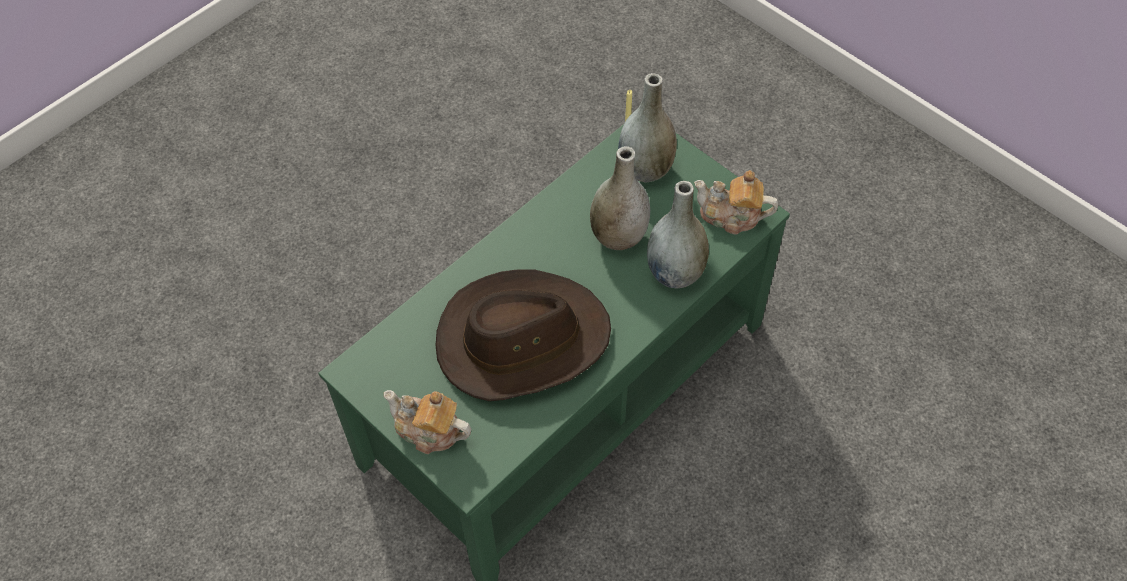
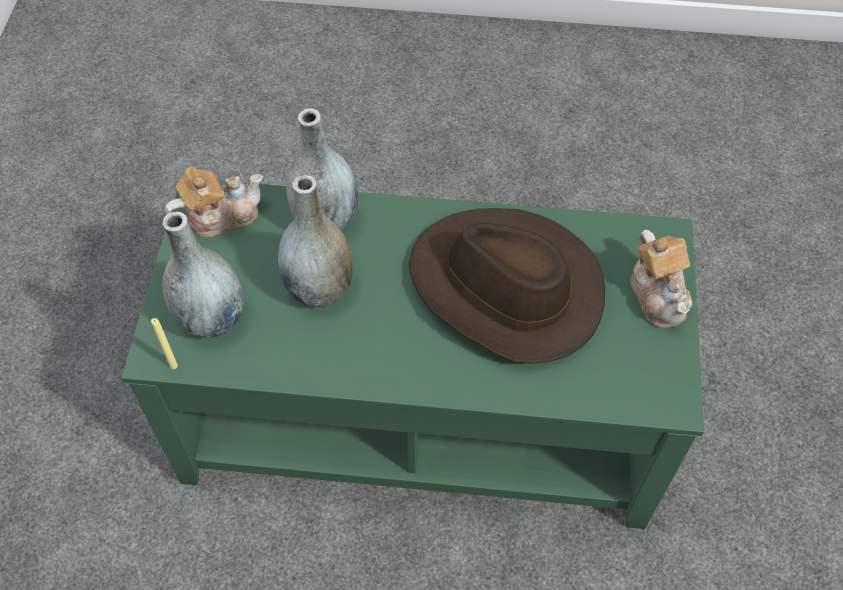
camera: 130 degrees left, 0 degrees up
(731, 216) = (220, 216): teapot -> teapot turned 90 degrees counterclockwise

